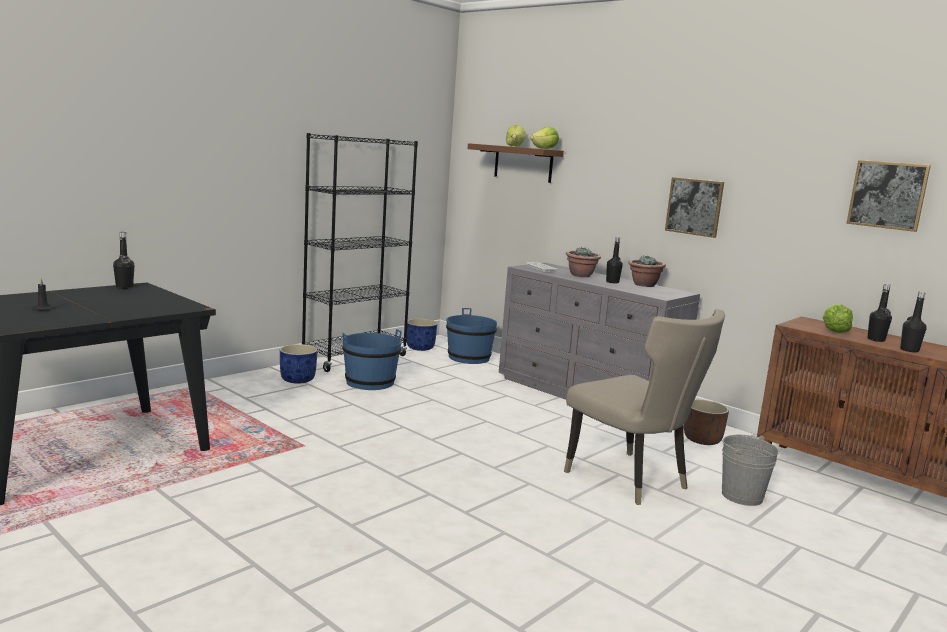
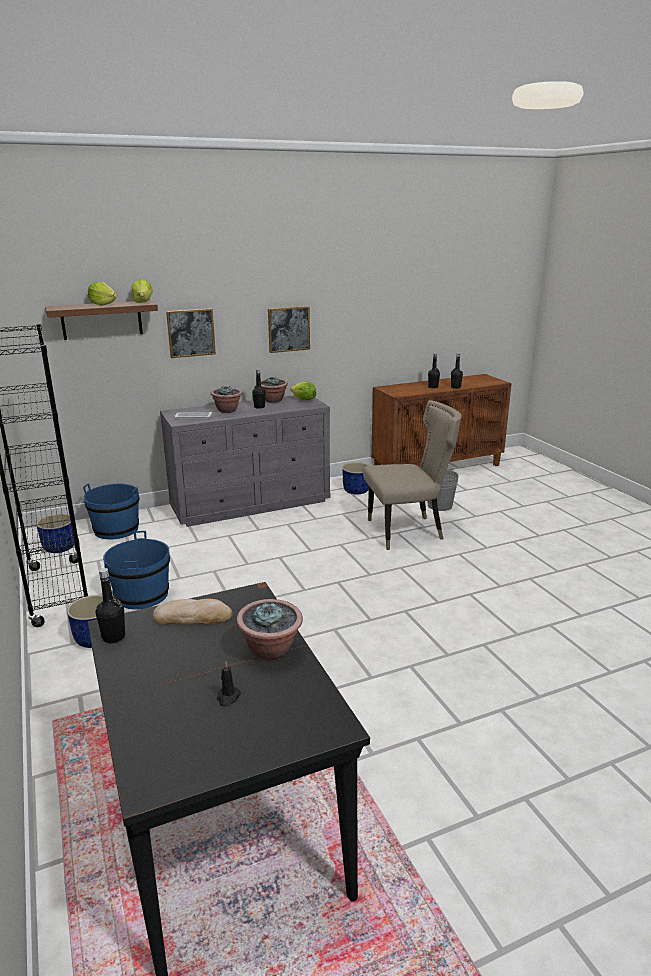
camera: 65 degrees left, 10 degrees up
(103, 314) = (271, 650): none -> potted plant
(153, 298) = (193, 616): none -> bread
(702, 440) = (356, 490): brown planter -> blue planter
(834, 332) = (414, 390): lettuce -> lettuce (304, 400)
(887, 195) = (408, 298): picture -> picture (191, 333)

